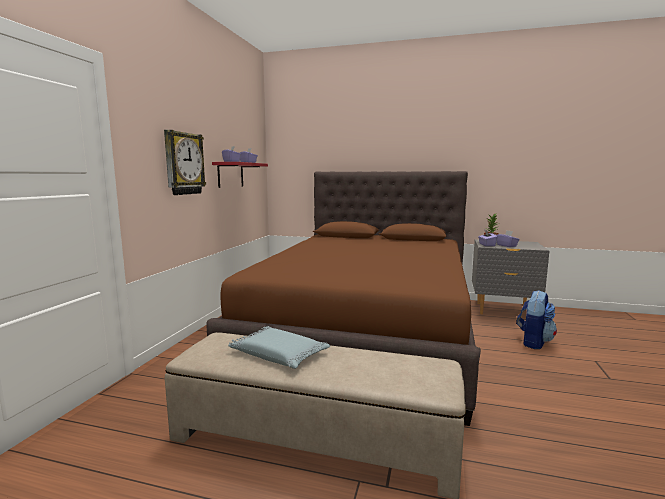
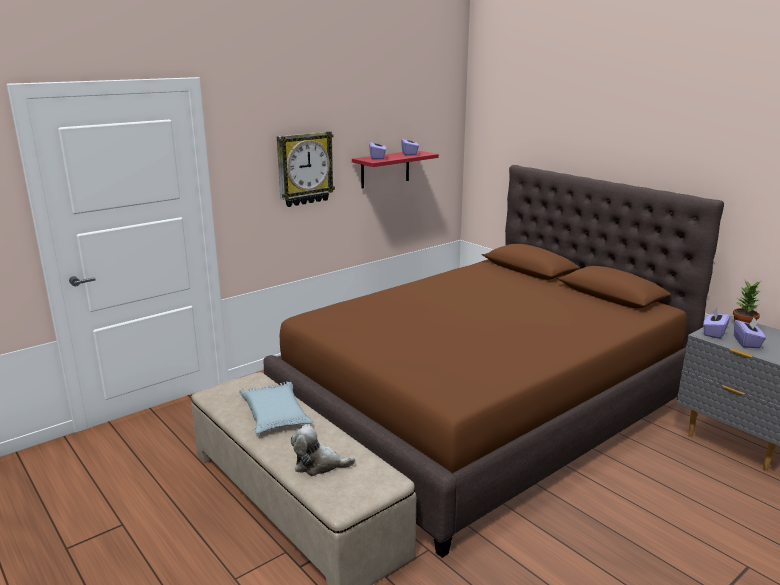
camera: 35 degrees right, 10 degrees up
(378, 373) = (319, 465): none -> plush toy
(533, 342) = (697, 505): backpack -> none

